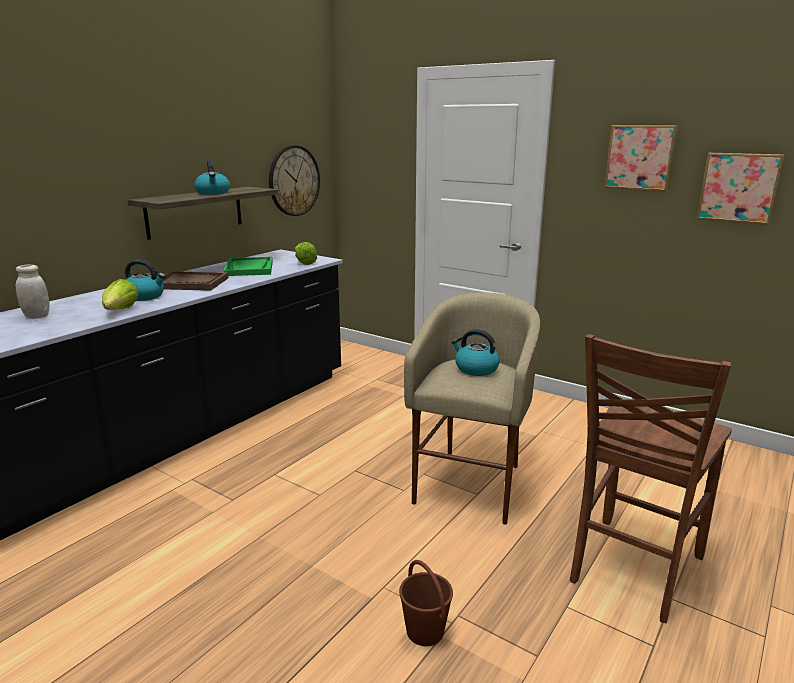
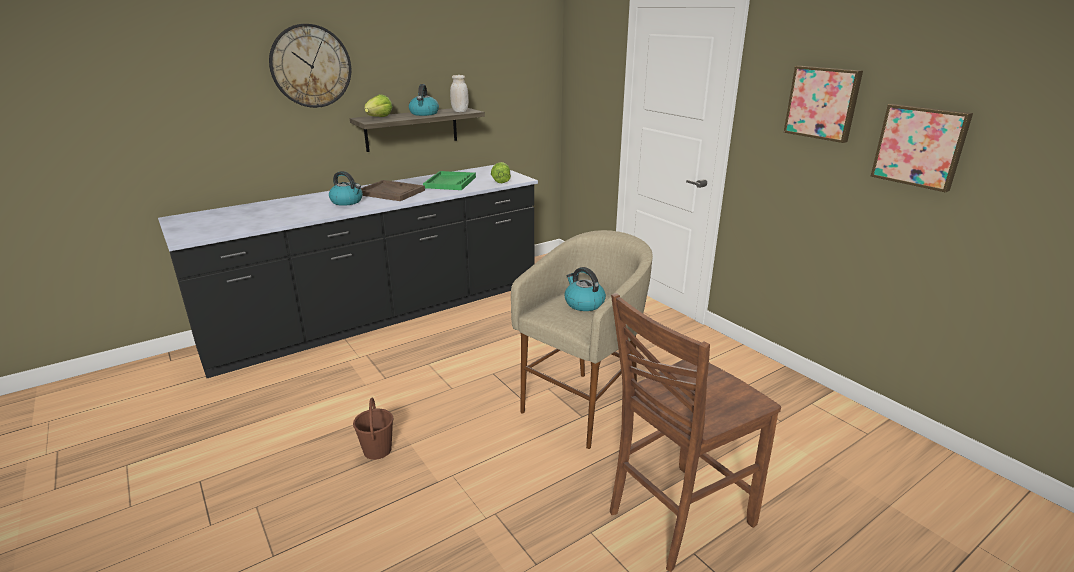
camera: 20 degrees right, 5 degrees up
(37, 316) = (261, 211): white jar -> white jar (460, 111)
(120, 311) = (318, 213): lettuce -> lettuce (378, 118)
(294, 181) = (514, 101): wall clock -> wall clock (311, 66)
(424, 630) = (460, 518): brown bucket -> brown bucket (377, 450)

